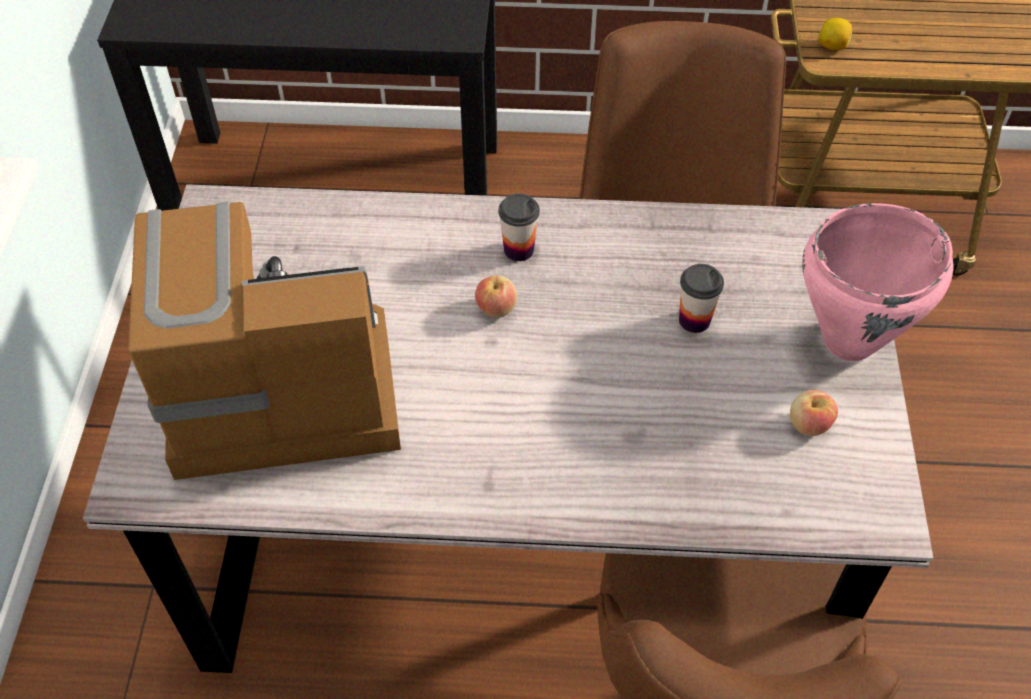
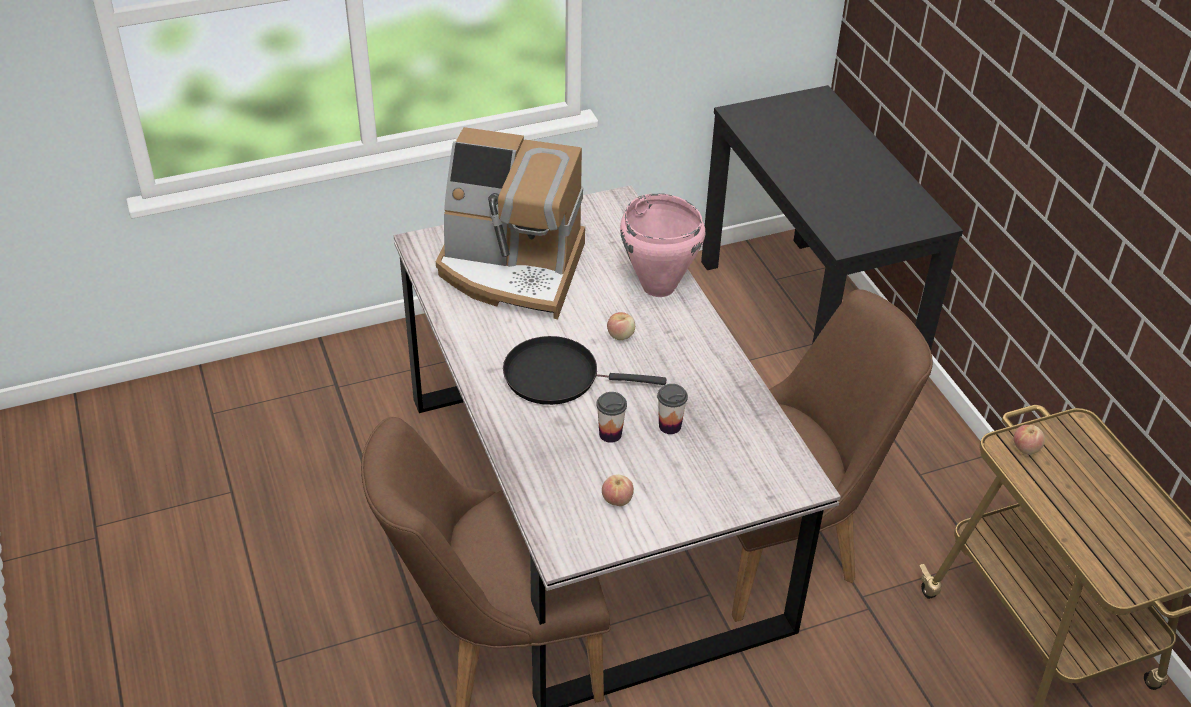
camera: 65 degrees right, 10 degrees down
(279, 384) = (512, 269): coffee machine -> coffee machine turned 135 degrees clockwise
(518, 250) = (674, 331): cup -> cup (610, 434)
(542, 407) = (558, 376): none -> black frying pan
(832, 46) = (1025, 448): lemon -> apple
(850, 341) = (702, 507): pink cooking pot -> pink cooking pot (658, 287)

